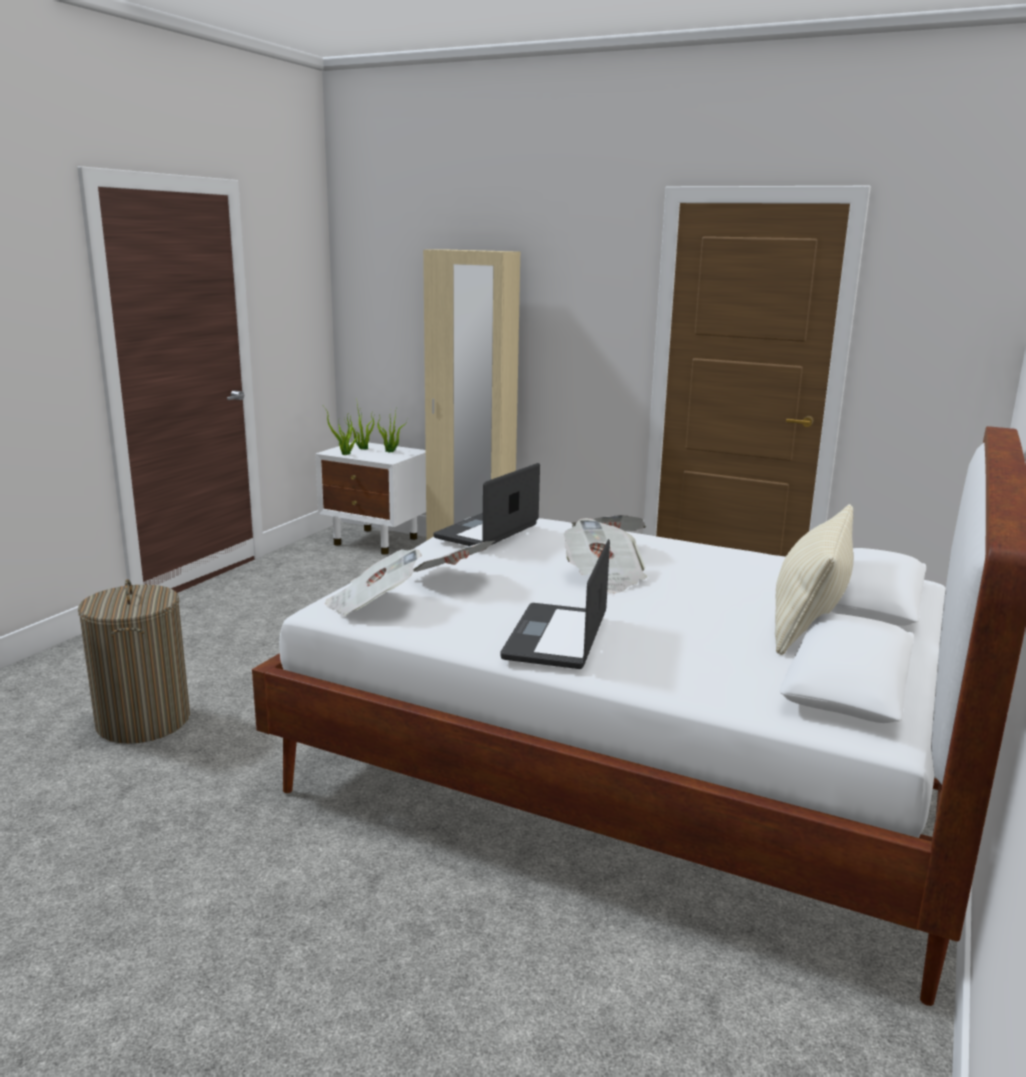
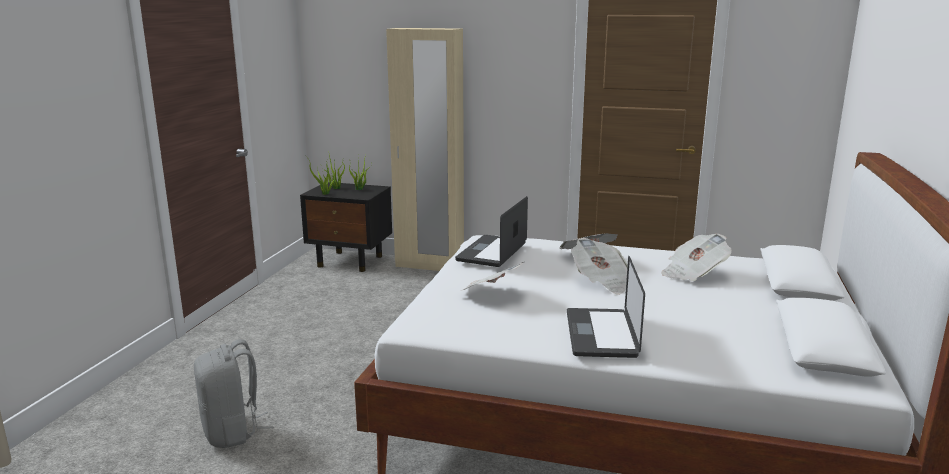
camera: 10 degrees left, 0 degrees up
(143, 721) = (233, 432): laundry basket -> grey backpack
(372, 605) = (444, 321): newspaper -> newspaper (693, 273)
(377, 541) = (351, 261): white nightstand -> black nightstand
(808, 621) = (765, 303): beige pillow -> none

